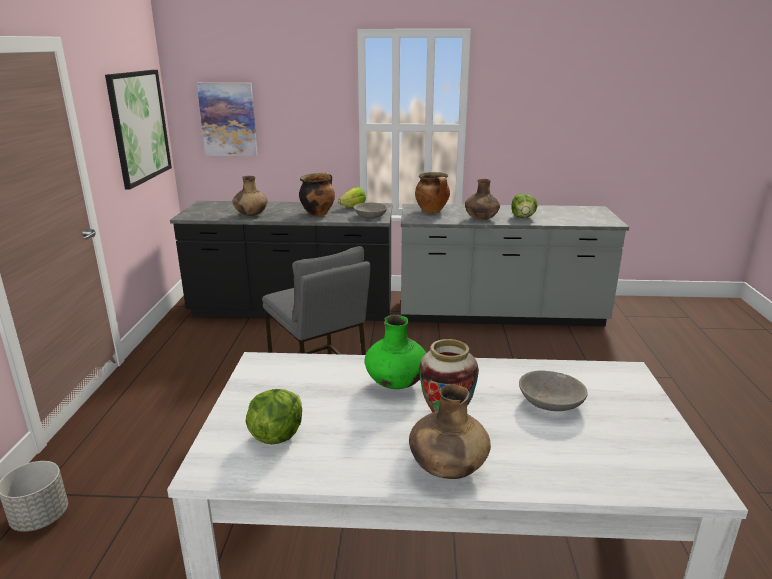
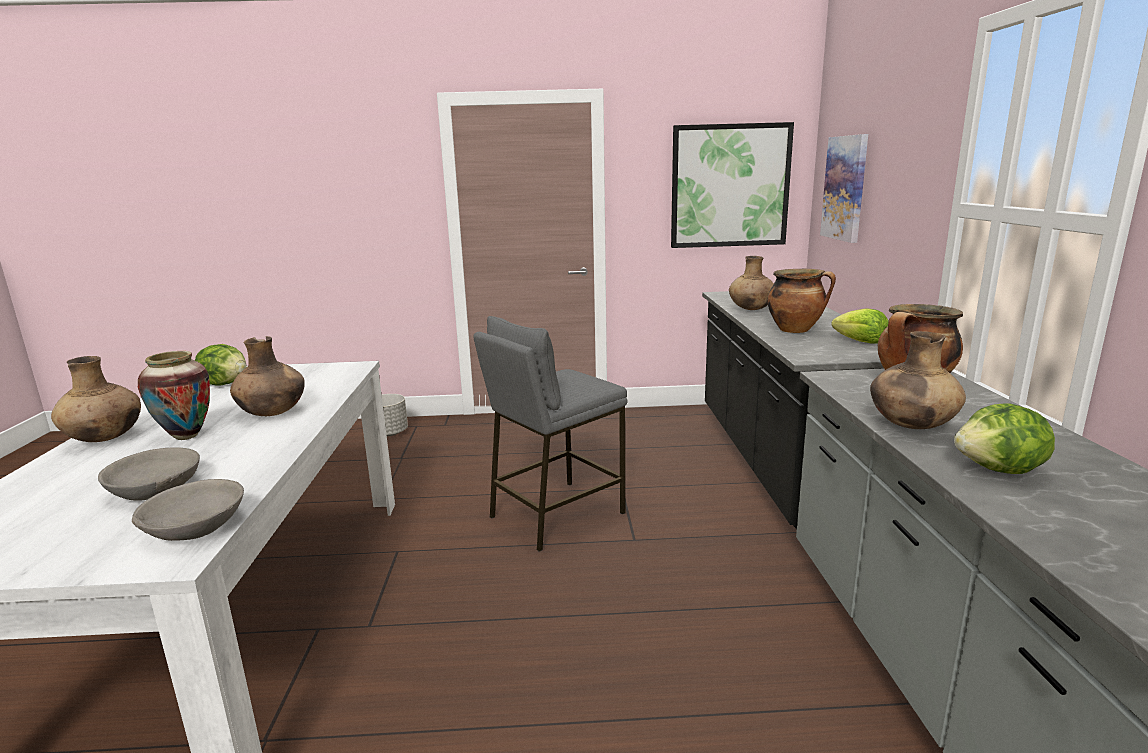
camera: 85 degrees right, 5 degrees down
(370, 216) = (817, 353): grey bowl -> grey bowl (195, 527)
(396, 383) = (273, 413): green vase -> brown vase

